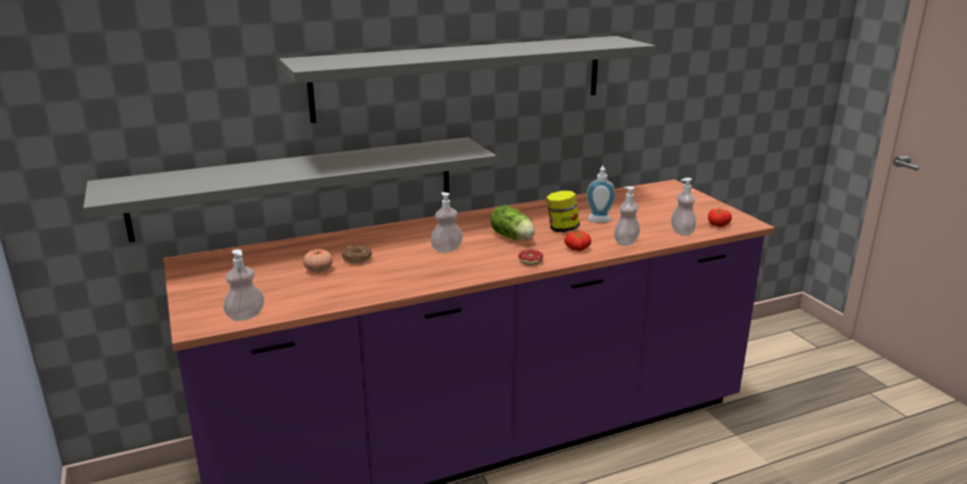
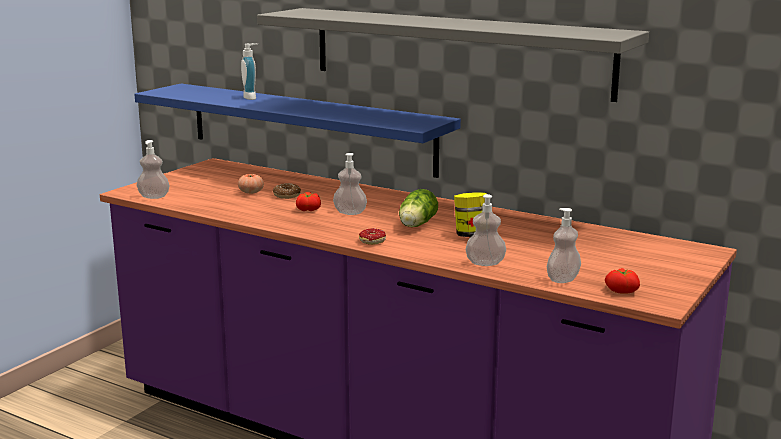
camera: 55 degrees right, 5 degrees down
(298, 187) = (309, 128): grey shelf -> blue shelf
(577, 249) = (431, 250): tomato -> tomato (308, 210)
(599, 219) = (526, 242): soap dispenser -> soap dispenser (252, 97)

